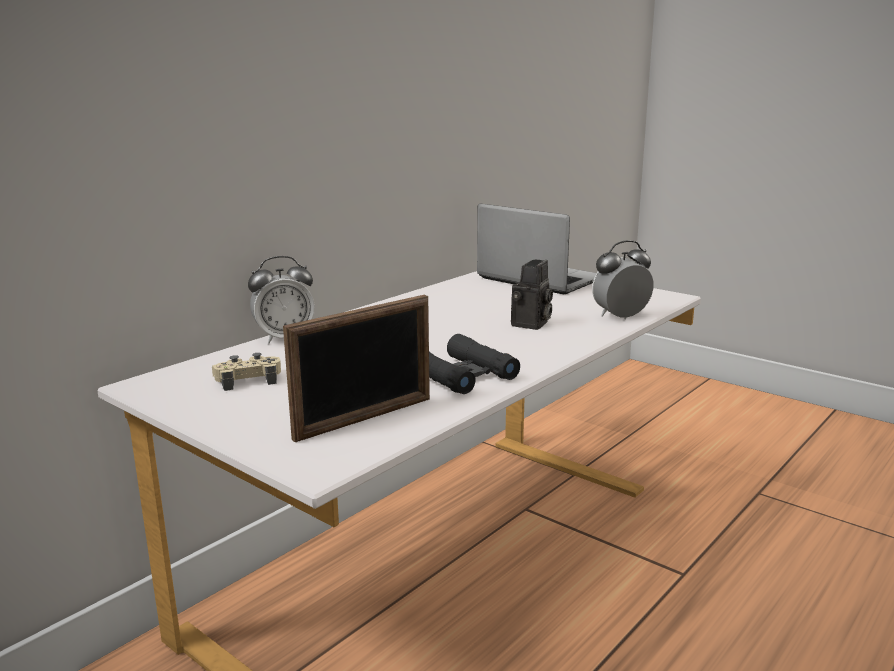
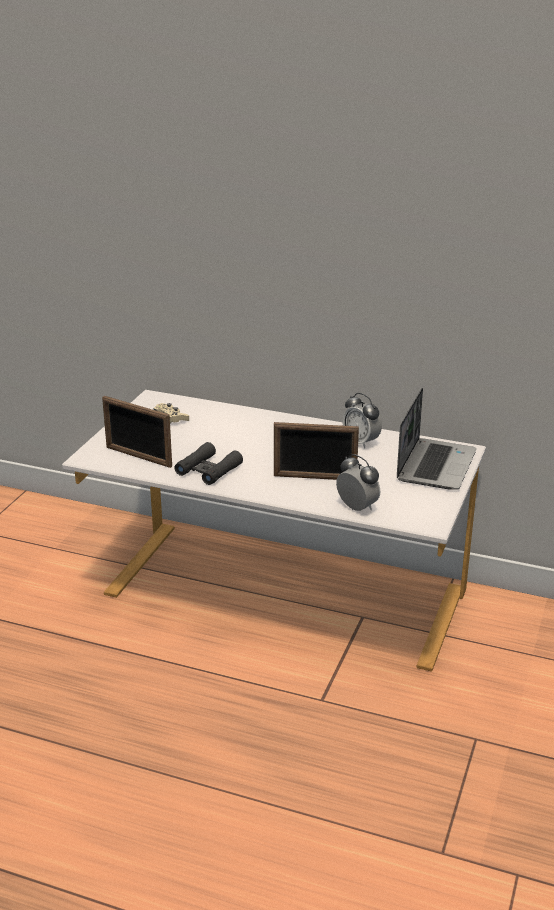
camera: 70 degrees right, 10 degrees up
(284, 338) = (237, 410): alarm clock -> alarm clock (361, 442)
(531, 324) = (315, 478): camera -> picture frame

